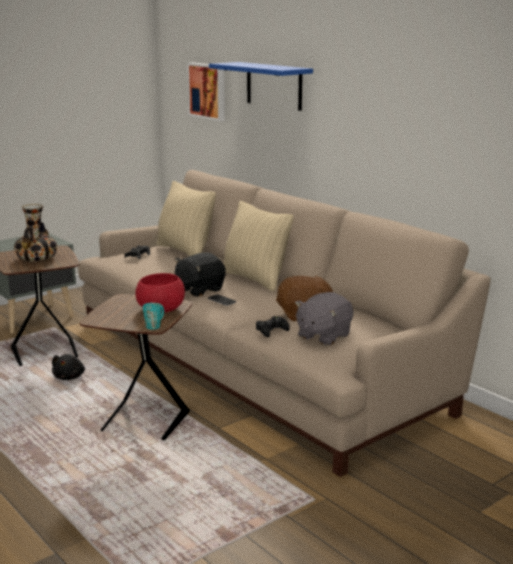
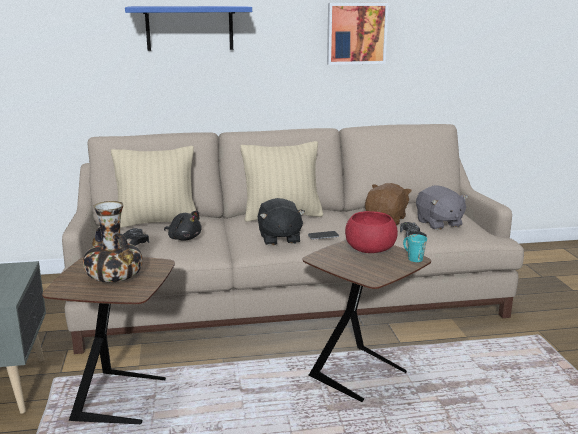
camera: 60 degrees left, 0 degrees up
(69, 377) = (212, 395): black plush toy -> black plush toy (184, 238)
(208, 91) = (70, 45): picture -> picture (356, 33)

